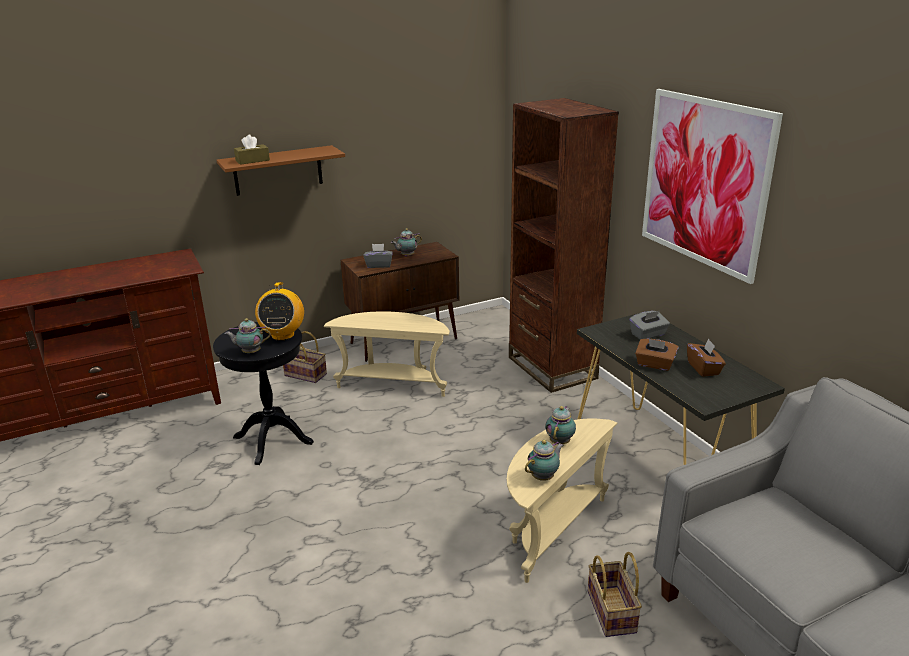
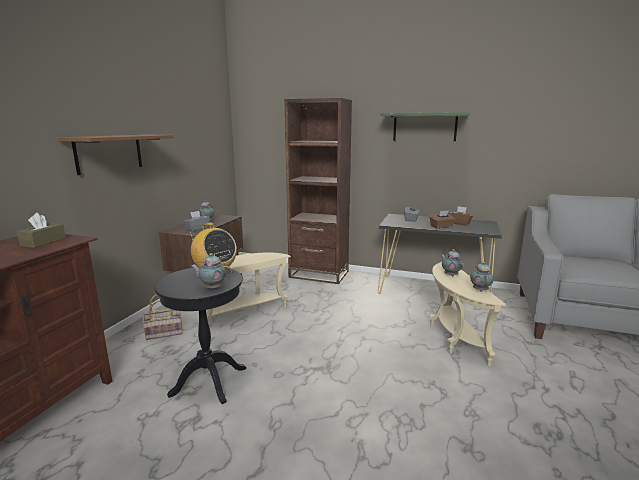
camera: 45 degrees left, 10 degrees down
(250, 352) = (212, 288): teapot -> teapot turned 60 degrees clockwise
(252, 161) = (103, 136): brown tissue box -> brown tissue box (43, 242)
(613, 612) = (538, 355): basket -> none
(704, 182) = (424, 127): picture -> green shelf

